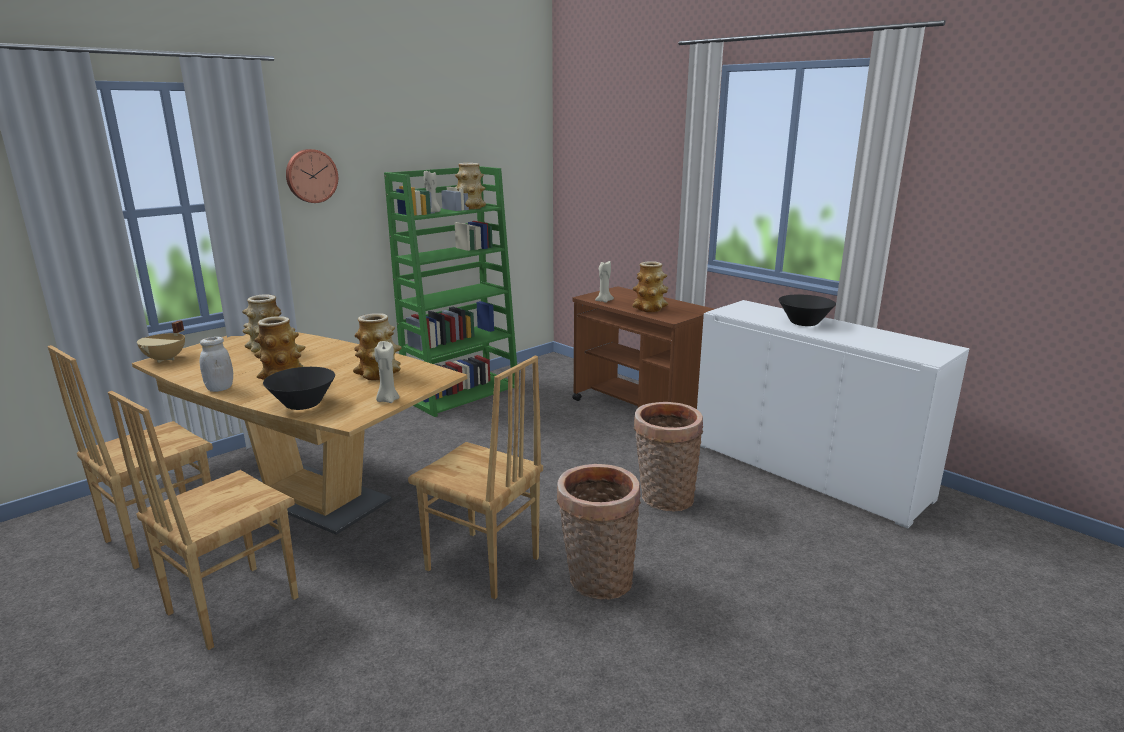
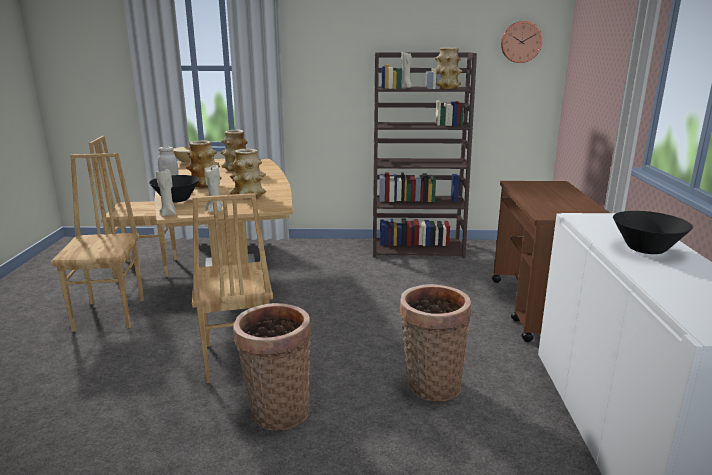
camera: 45 degrees right, 0 degrees up
(231, 605) = (111, 314): brown chair -> brown chair turned 90 degrees clockwise
(311, 176) = (316, 51): wall clock -> wall clock (520, 42)
(462, 393) = (418, 248): green bookcase -> brown bookcase
(603, 301) = (520, 188): beige candle -> beige candle (169, 214)
(650, 309) = (546, 203): vase -> none

